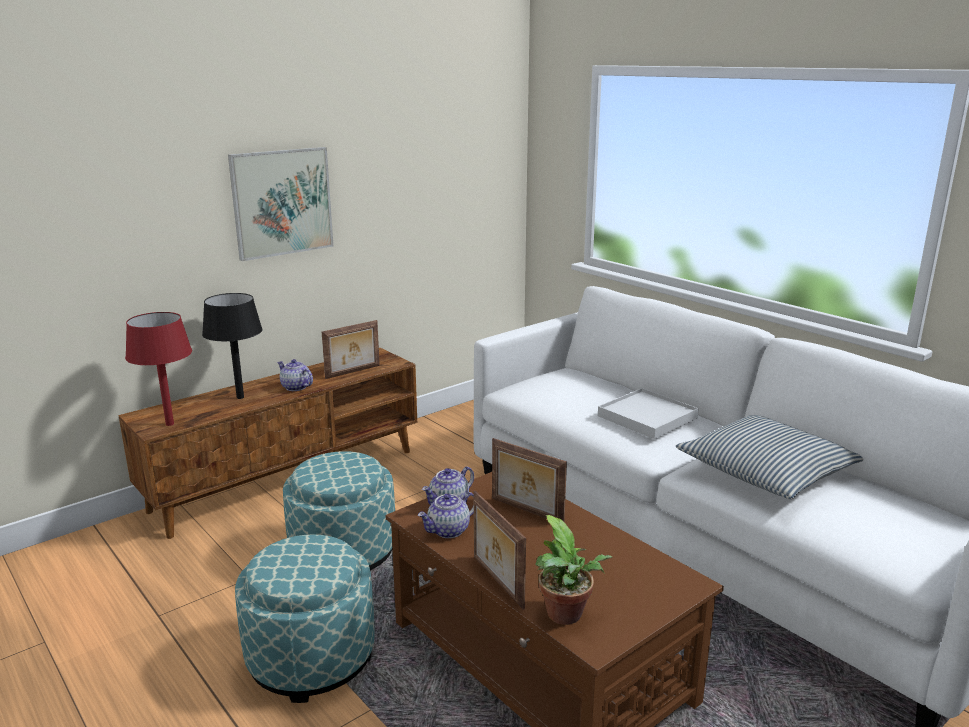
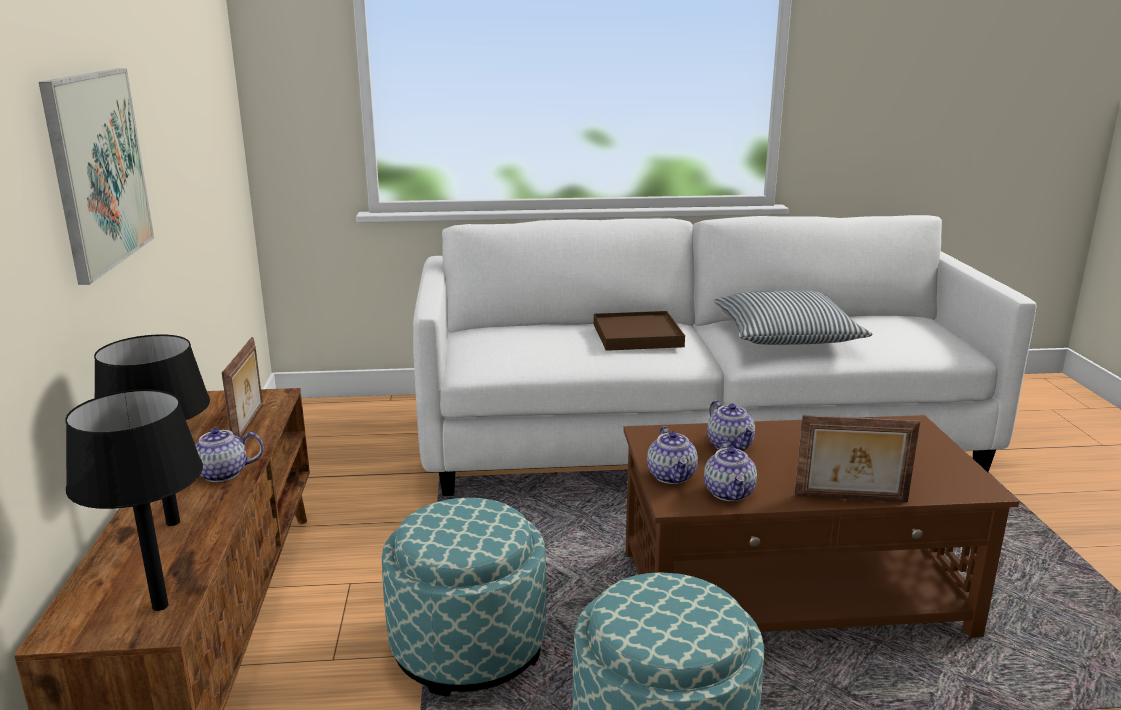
camera: 55 degrees left, 0 degrees up
(169, 424) = (160, 606): red table lamp -> black table lamp
(526, 511) = (730, 446): picture frame -> teapot
(567, 617) = (932, 487): potted plant -> none
(647, 417) = (637, 335): white tray -> brown tray

